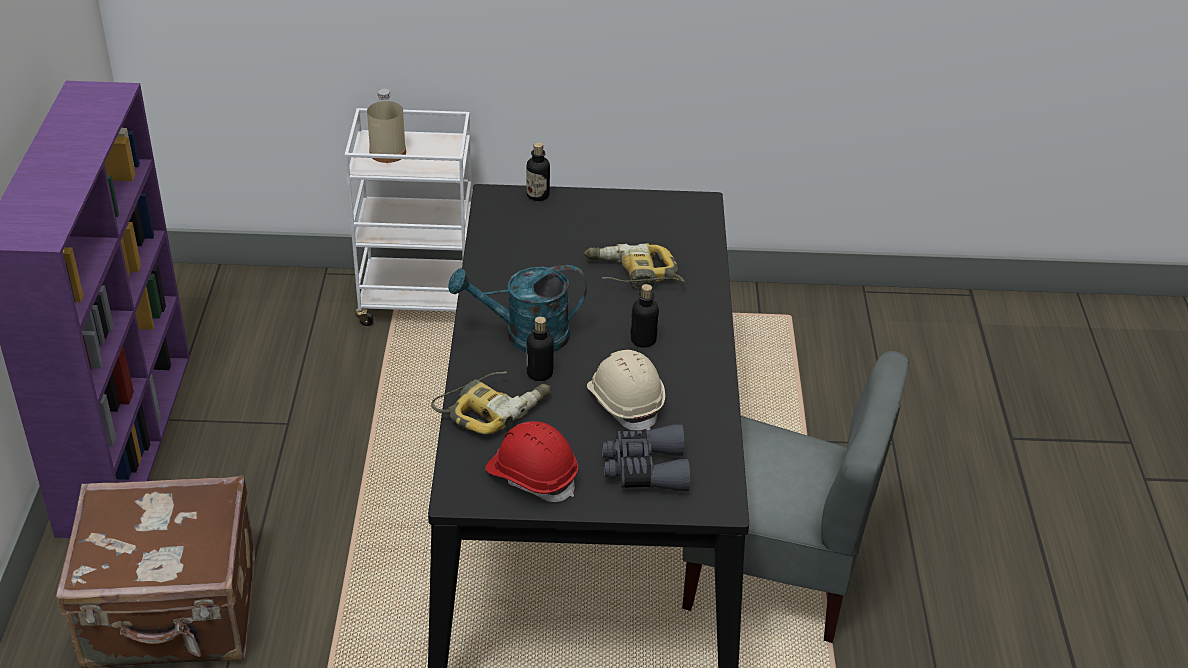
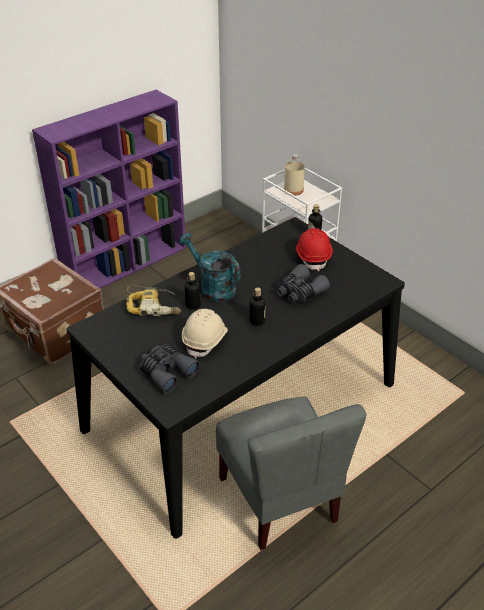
camera: 50 degrees right, 0 degrees up
(532, 476) = (122, 341): red hard hat -> red hard hat (313, 256)
(633, 275) = (299, 292): power drill -> grey binoculars

